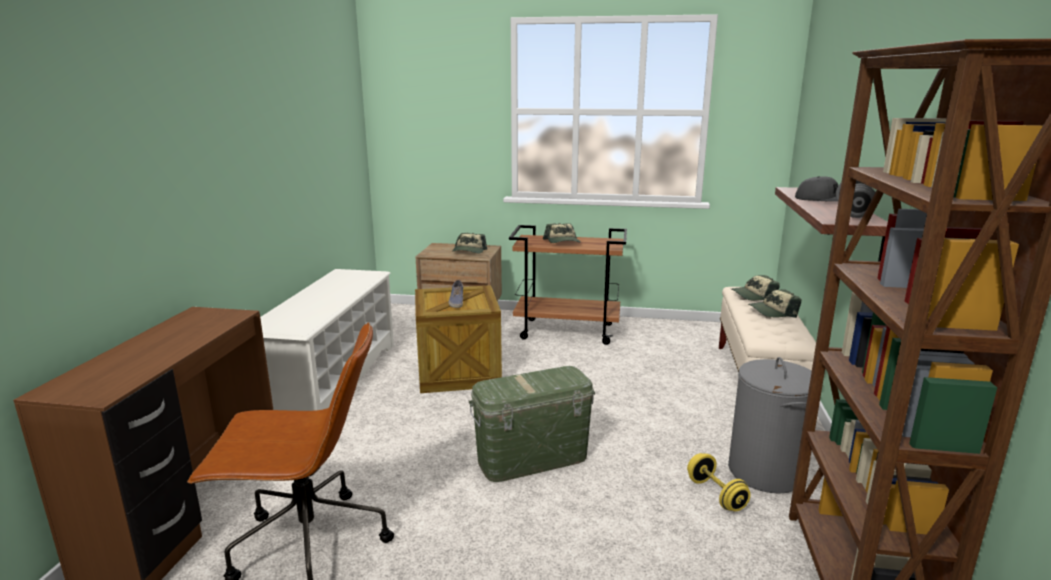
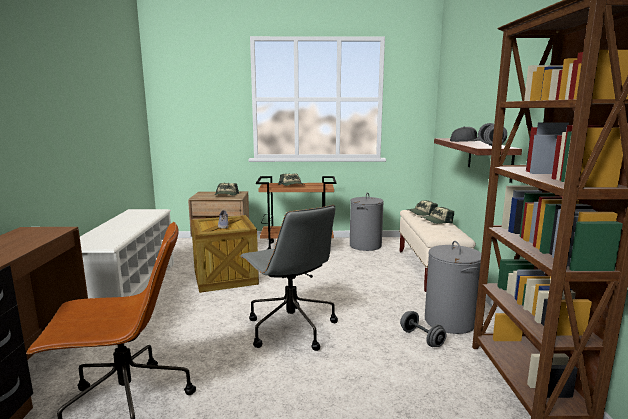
camera: 10 degrees left, 5 degrees down
(532, 459) = (290, 328): green storage box -> grey office chair
(668, 334) = (365, 245): none -> grey laundry basket
(716, 495) = (421, 338): yellow dumbbell -> grey dumbbell

